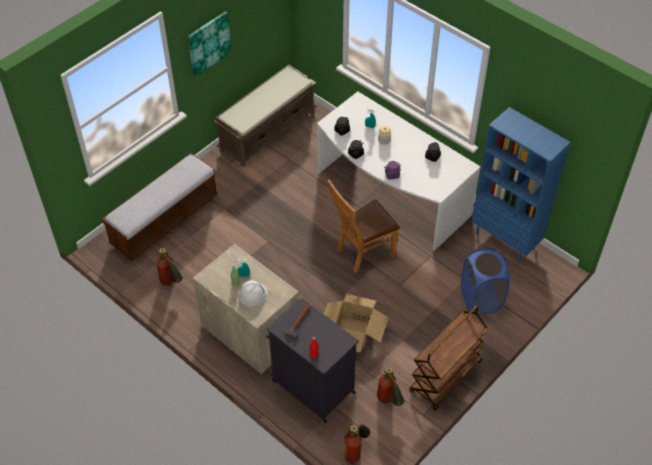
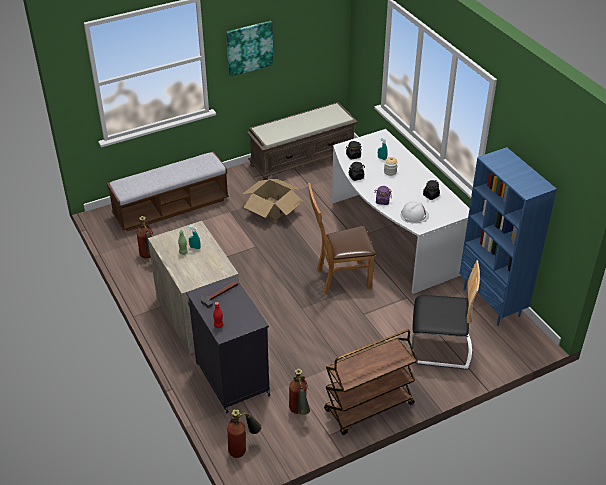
camera: 20 degrees right, 10 degrees down
(253, 294) = (194, 264): white hard hat -> white hard hat (414, 215)
(353, 331) = (296, 341): cardboard box -> cardboard box (272, 208)
(481, 299) = (440, 348): blue laundry basket -> chair

